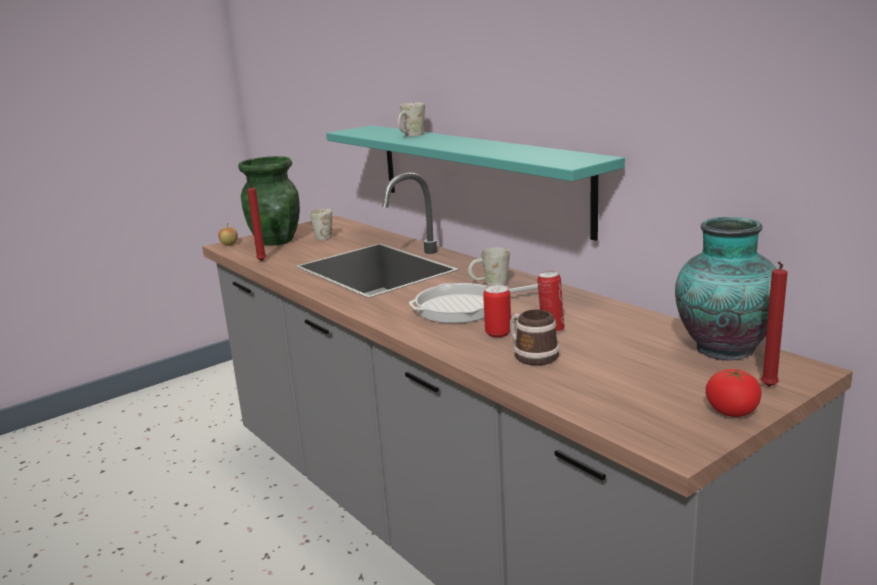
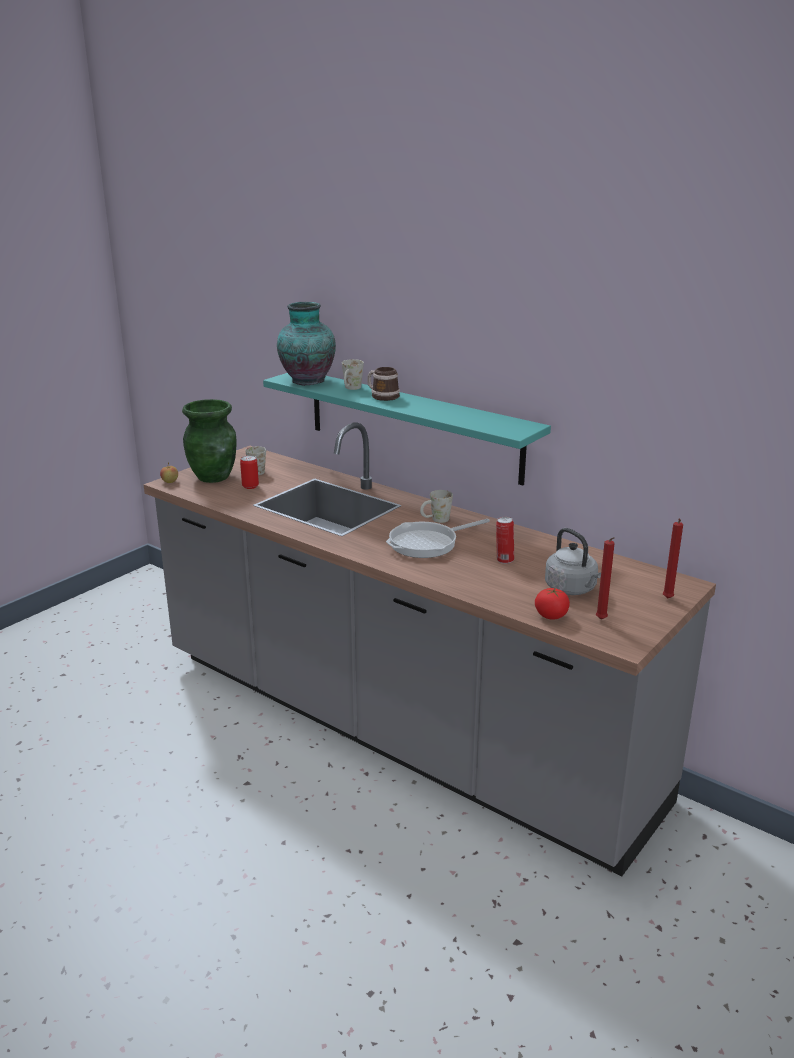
camera: 15 degrees left, 5 degrees up
(261, 261) = (217, 501): red candle -> red candle (601, 620)
(498, 333) = (466, 565): can -> can (250, 486)
(531, 354) = (499, 582): mug -> mug (382, 396)
(628, 368) = (572, 589): none -> grey kettle
(721, 349) = (629, 571): vase -> vase (306, 381)
(731, 411) = (649, 617): tomato -> tomato (551, 615)

